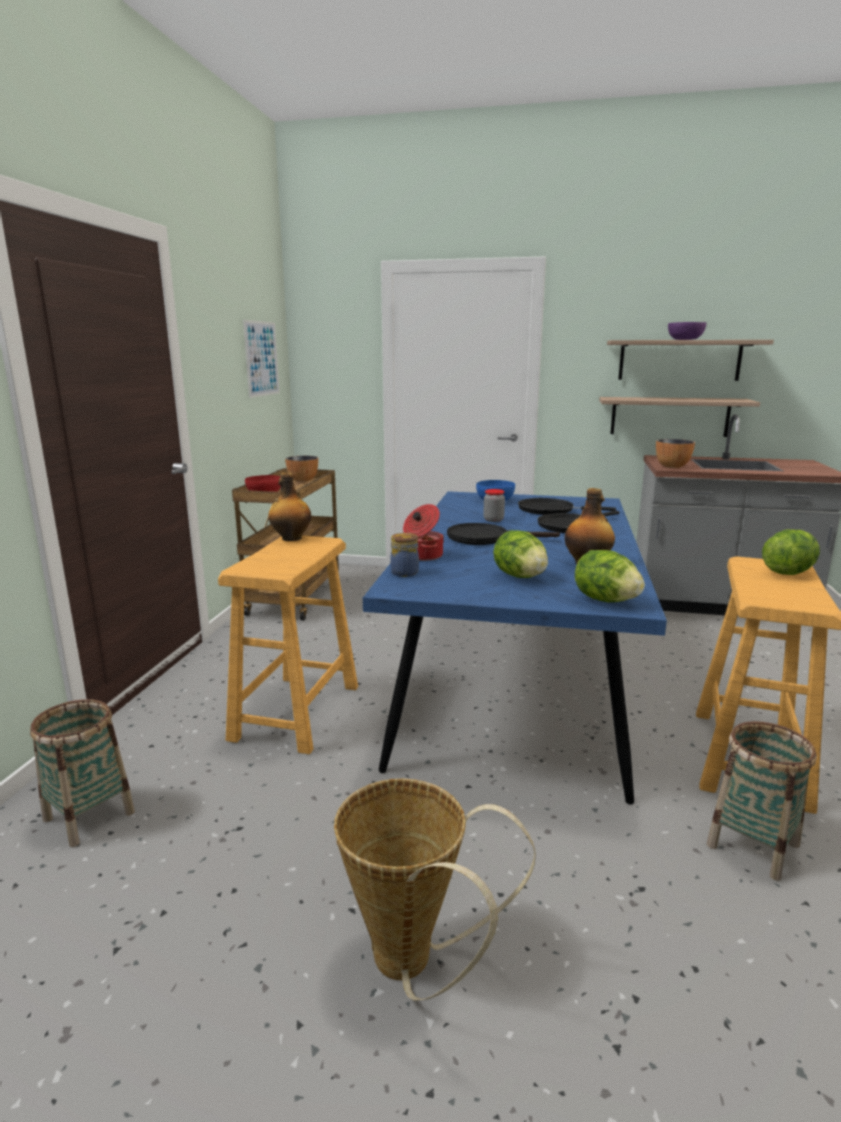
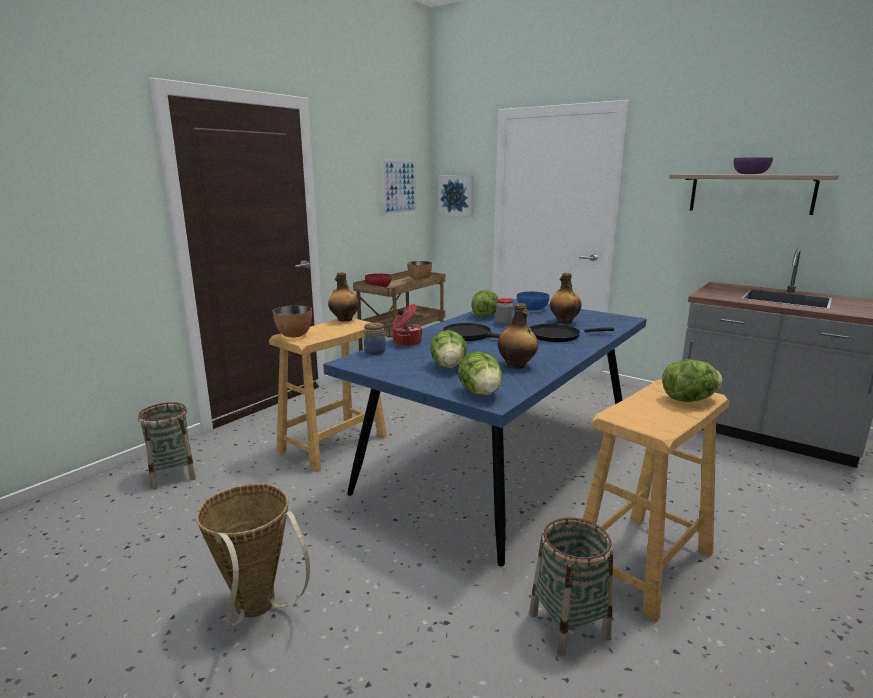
camera: 25 degrees right, 0 degrees up
(328, 369) = (457, 195): none -> picture
(457, 514) = (484, 316): none -> lettuce
(550, 510) = (564, 321): black frying pan -> bottle
(669, 416) = (738, 247): shelf -> none
(672, 466) = (712, 294): bowl -> bowl (294, 335)

